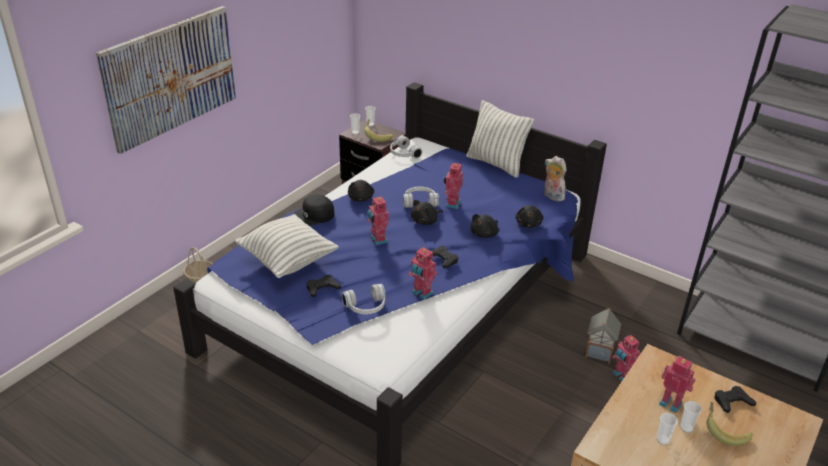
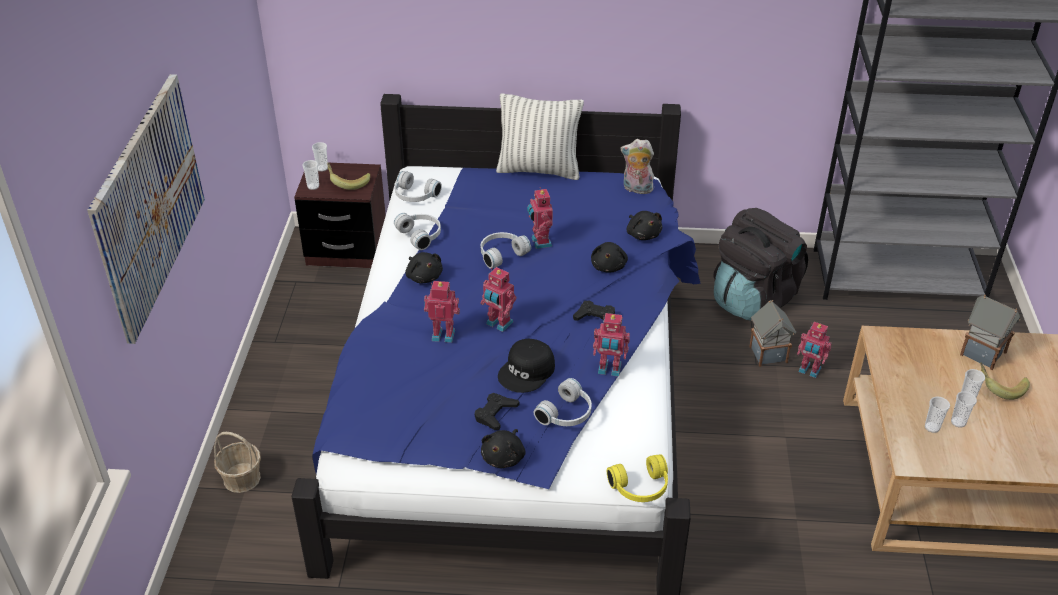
camera: 30 degrees left, 5 degrees up
(288, 261) = (418, 398): pillow -> none
(314, 215) = (391, 324): black cap -> black cap (527, 371)
(373, 372) = (641, 488): none -> yellow headphones
(383, 175) = (421, 235): none -> white headphones
(425, 221) = (529, 277): black plush toy -> black plush toy (504, 457)
(621, 313) = (753, 299): none -> black backpack
(636, 433) = (932, 427): none -> cup
(671, 403) = (934, 379): toy robot -> toy robot (443, 334)
(732, 402) = (981, 353): black game controller -> toy house

